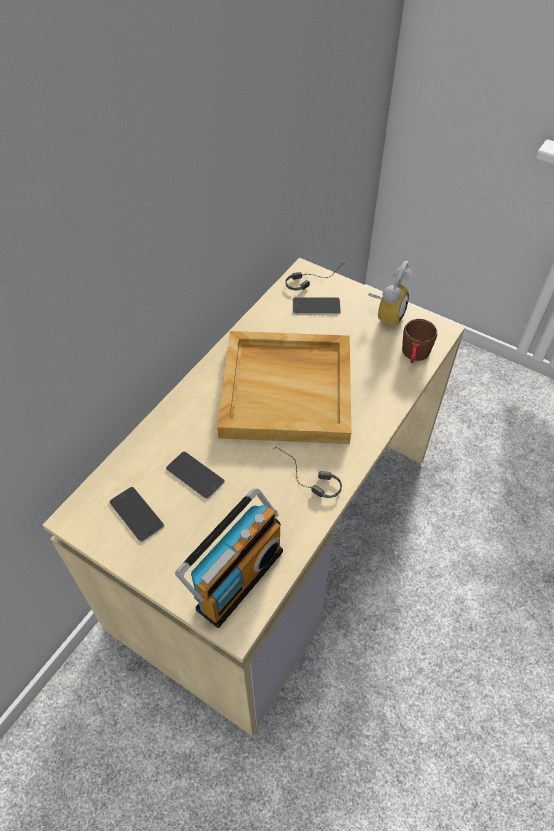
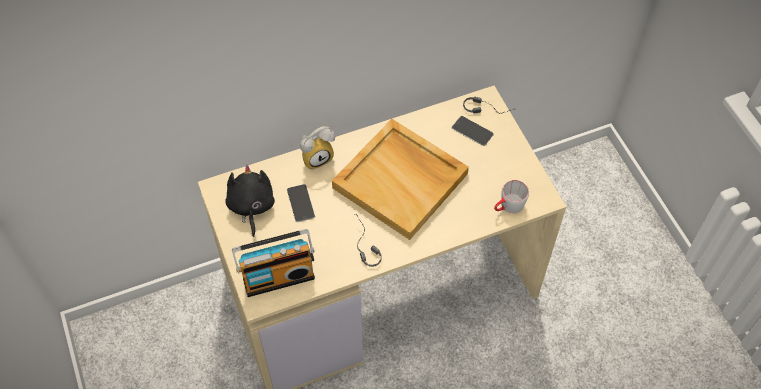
camera: 35 degrees right, 5 degrees up
(136, 514) = (251, 206): phone -> black plush toy
(386, 314) = (517, 164): alarm clock -> alarm clock (317, 157)
(414, 356) = (508, 207): brown mug -> grey mug

